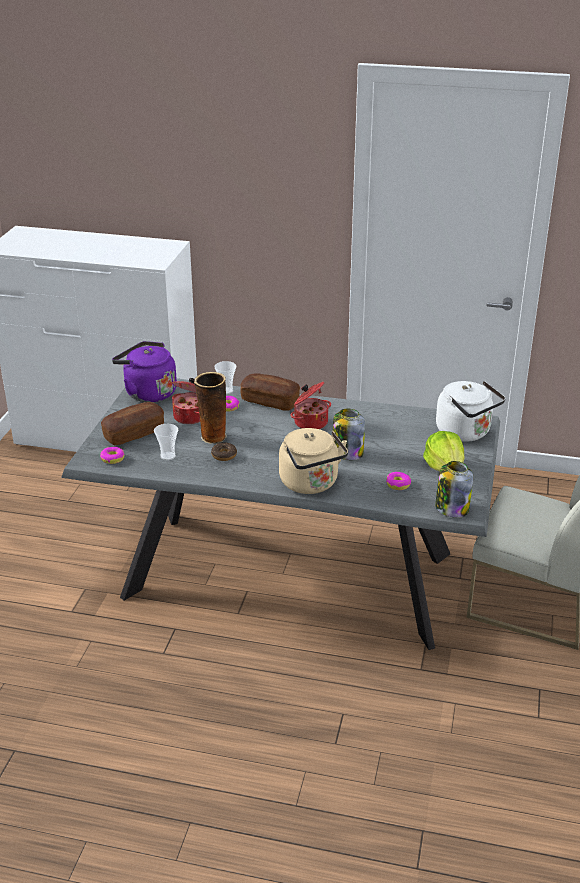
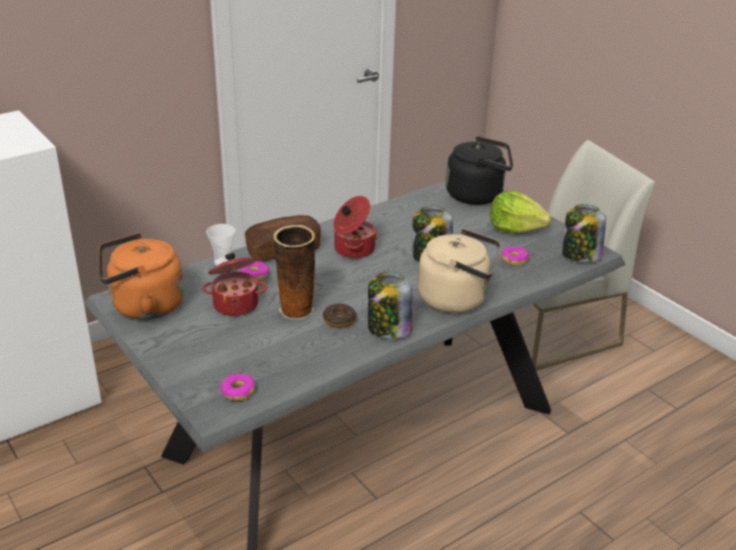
camera: 50 degrees left, 0 degrees up
(134, 433) = (210, 353): bread -> none
(147, 392) = (143, 306): purple kettle -> orange kettle
(168, 456) = (289, 353): cup -> none
(239, 475) = (388, 329): none -> jar
(466, 433) = (478, 195): white kettle -> black kettle

